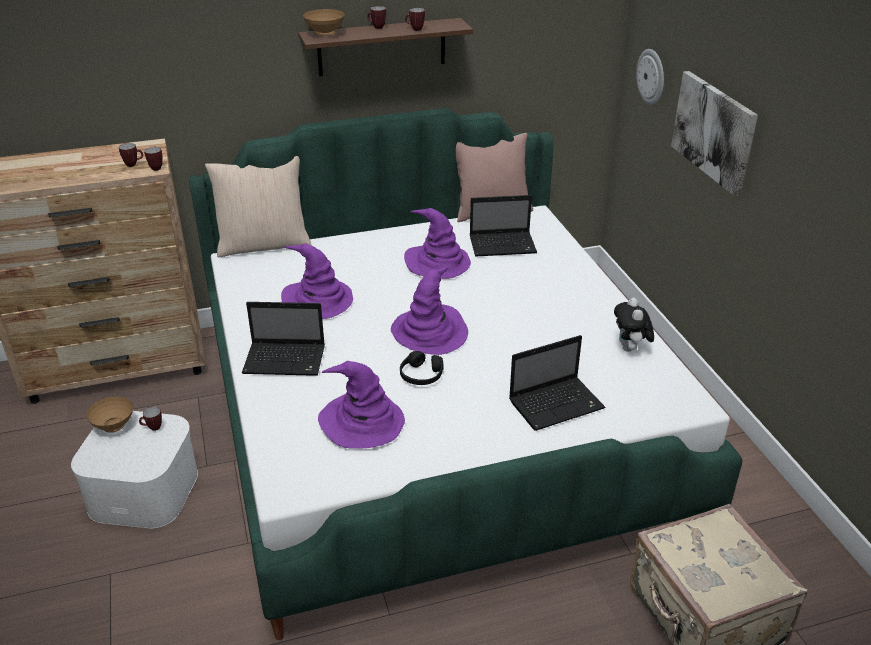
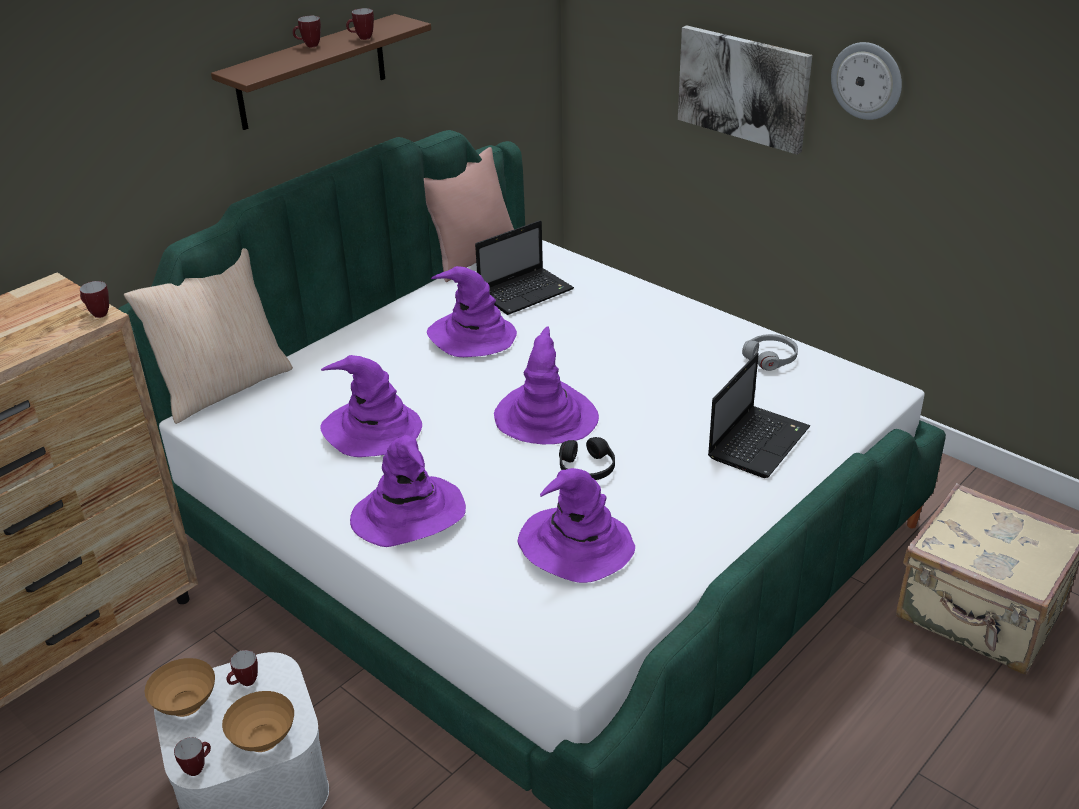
camera: 30 degrees left, 0 degrees up
(133, 164) = (56, 319): mug -> mug (198, 767)
(286, 360) = (409, 514): laptop -> purple hat
(325, 35) = (254, 68): brown bowl -> brown bowl (263, 741)
(630, 349) = (770, 358): plush toy -> grey headphones
(651, 76) = (621, 44): wall clock -> wall clock (867, 80)

